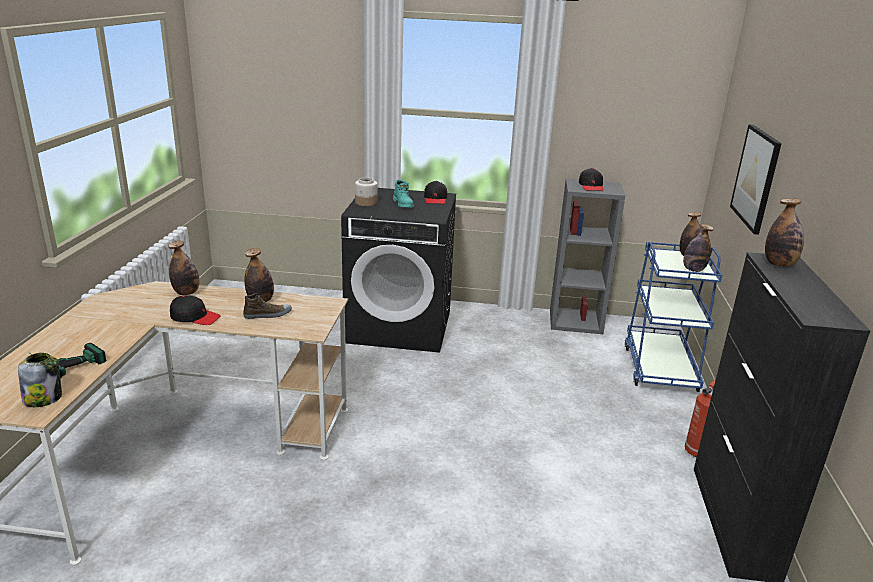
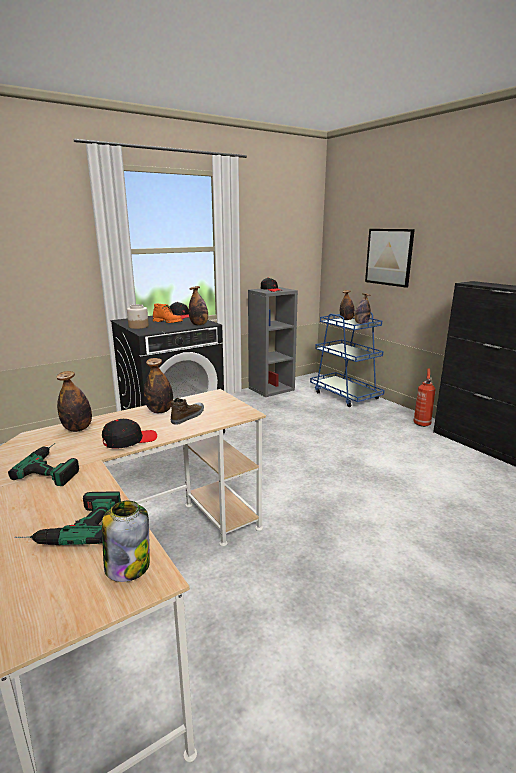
camera: 40 degrees left, 5 degrees down
(126, 316) = (55, 466): none -> power drill
(403, 204) = (168, 322): turquoise boot -> orange boot
(779, 264) = (479, 283): bottle -> bottle (199, 324)

